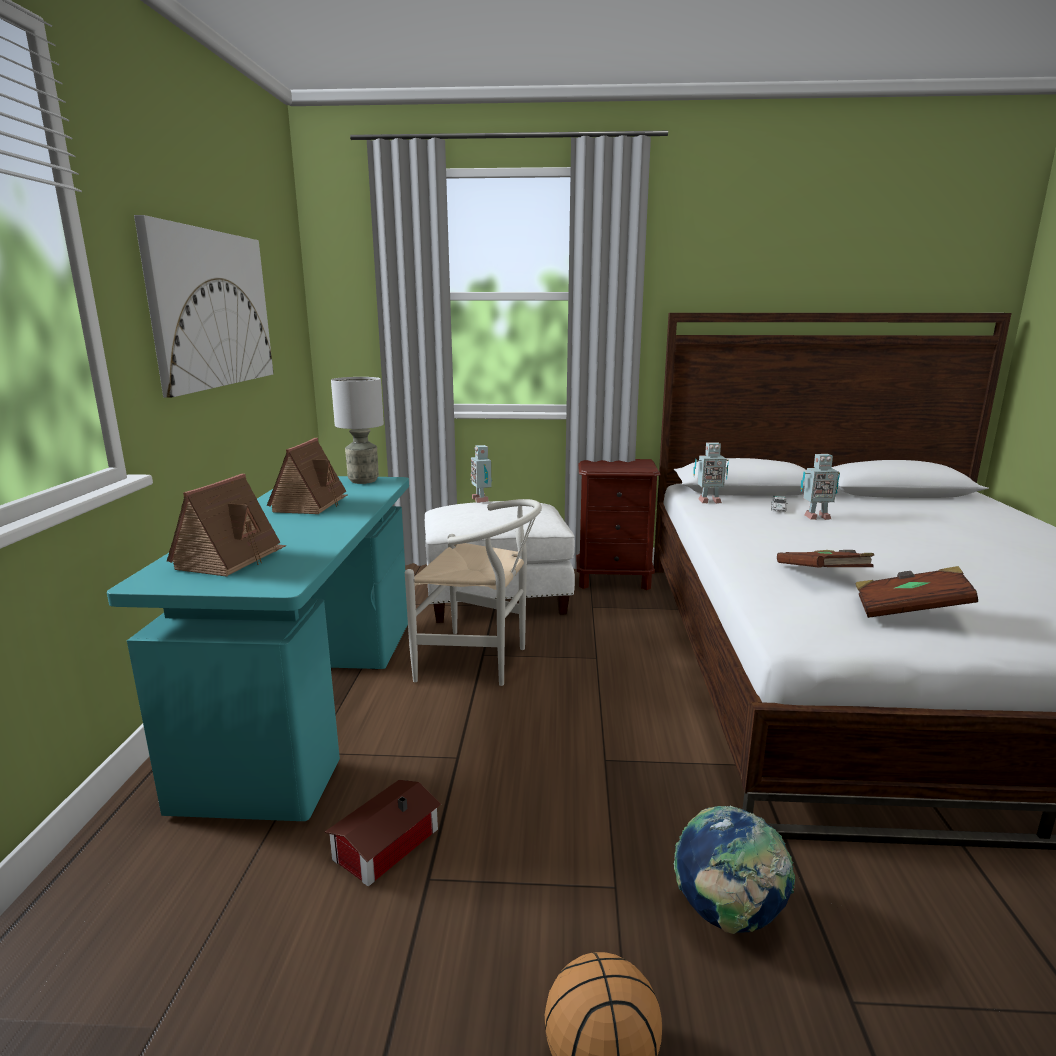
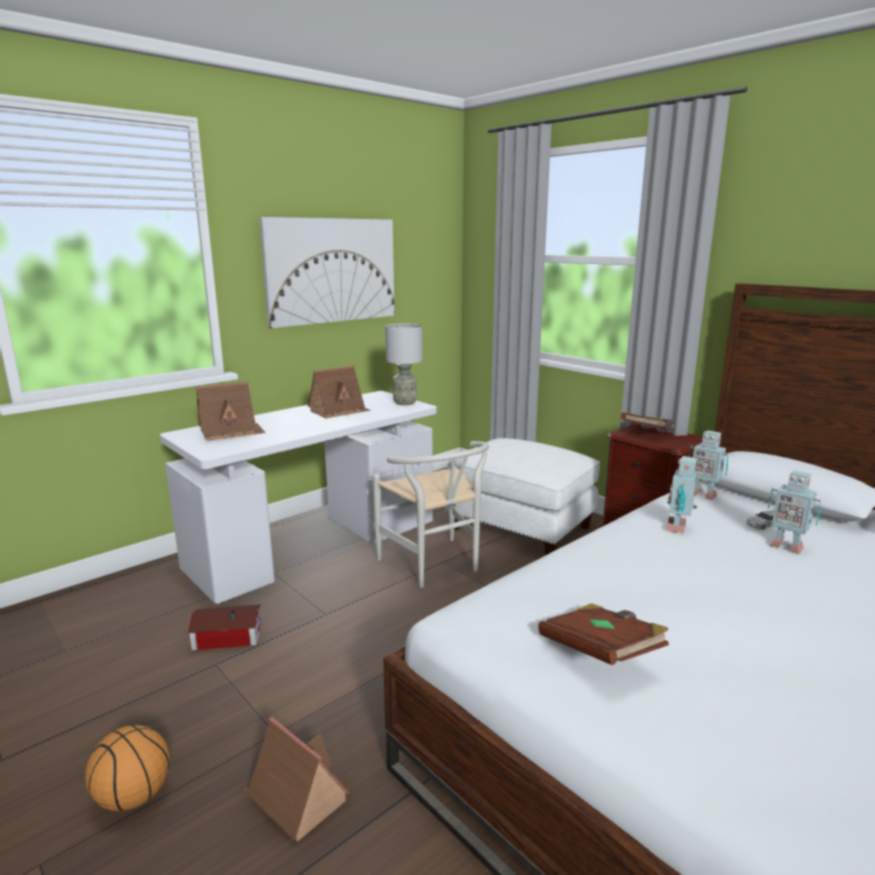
camera: 45 degrees right, 0 degrees up
(313, 700) = (316, 545): turquoise desk -> white desk
(481, 500) = (530, 439): toy robot -> toy robot (678, 527)
(727, 916) = (295, 797): globe -> toy house
(822, 576) = (616, 592): brown book -> brown book (649, 434)

